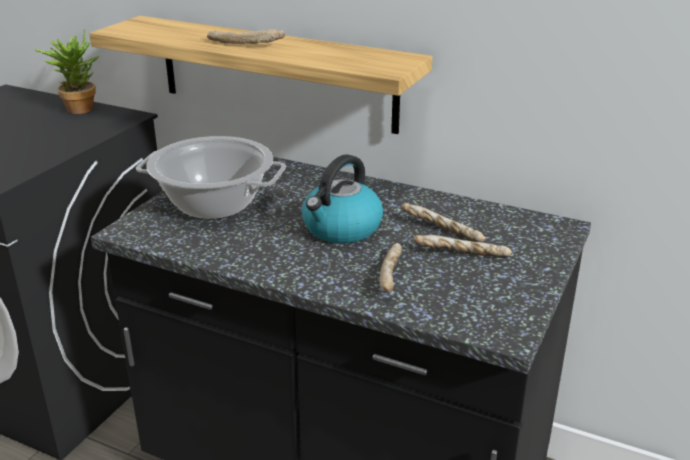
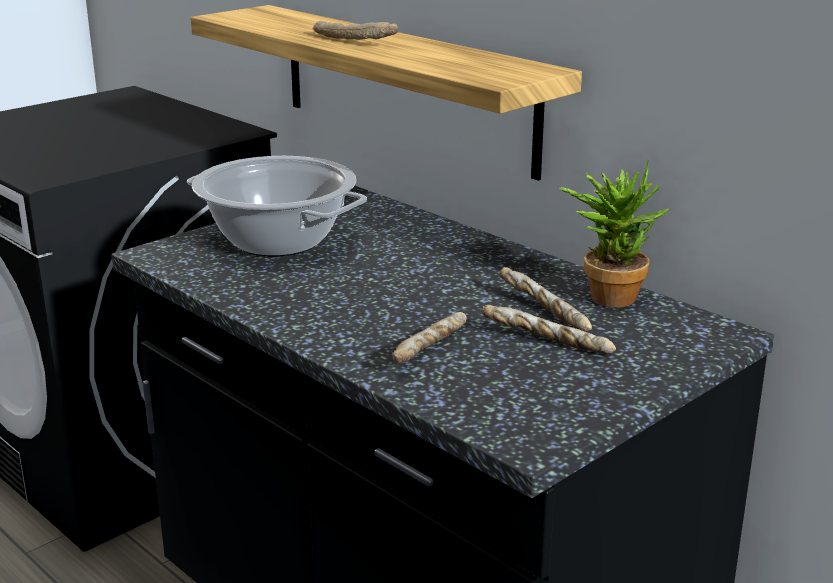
camera: 20 degrees right, 5 degrees down
(77, 108) = (191, 117): potted plant -> potted plant (608, 294)
(341, 229) = (411, 289): kettle -> none

